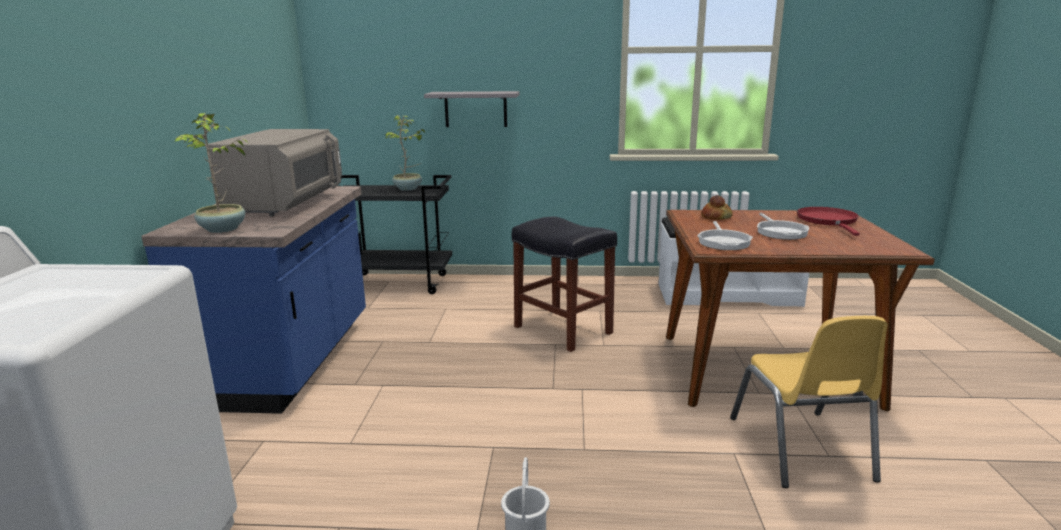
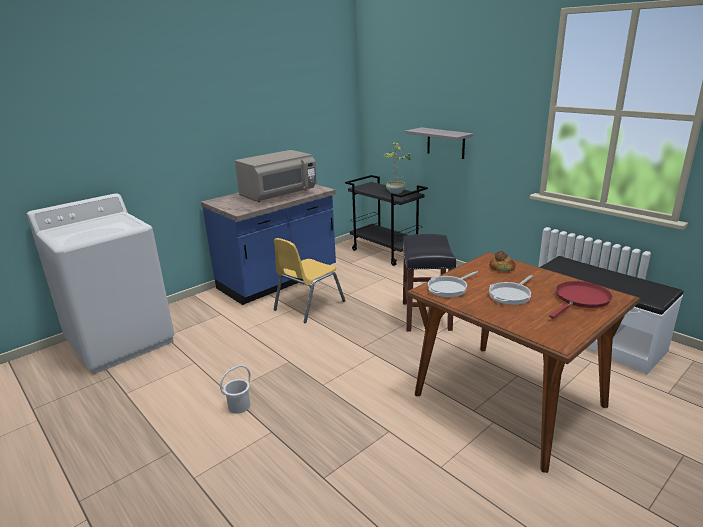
camera: 45 degrees right, 5 degrees up
(222, 229) = (227, 205): potted plant -> none
(800, 448) = (431, 452): yellow chair -> yellow chair (308, 305)

